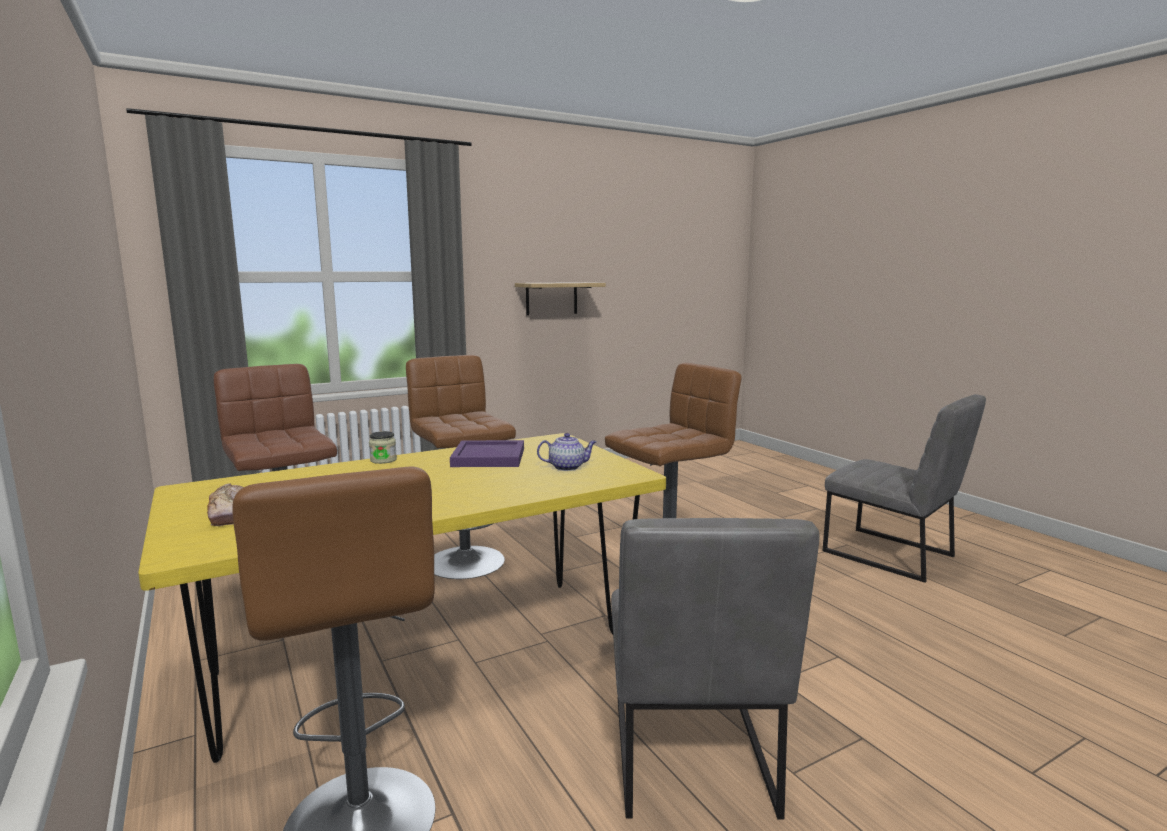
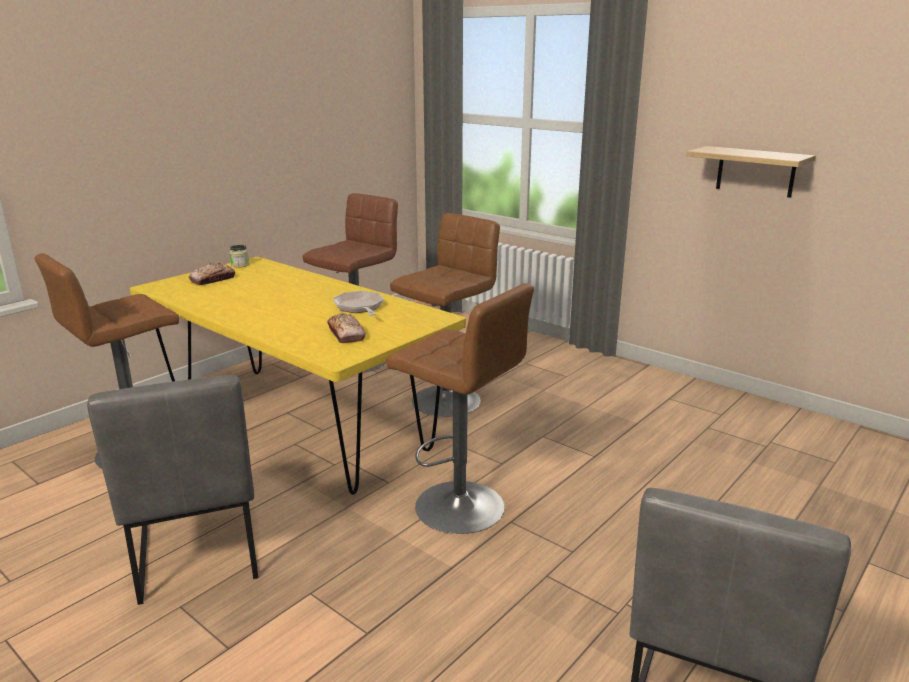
camera: 70 degrees right, 10 degrees up
(383, 460) = (335, 283): jar -> jar (240, 265)
(489, 457) = (359, 308): purple tray -> frying pan
(567, 467) = (346, 334): teapot -> bread
(690, 756) = (196, 553): grey chair -> grey chair turned 90 degrees counterclockwise

